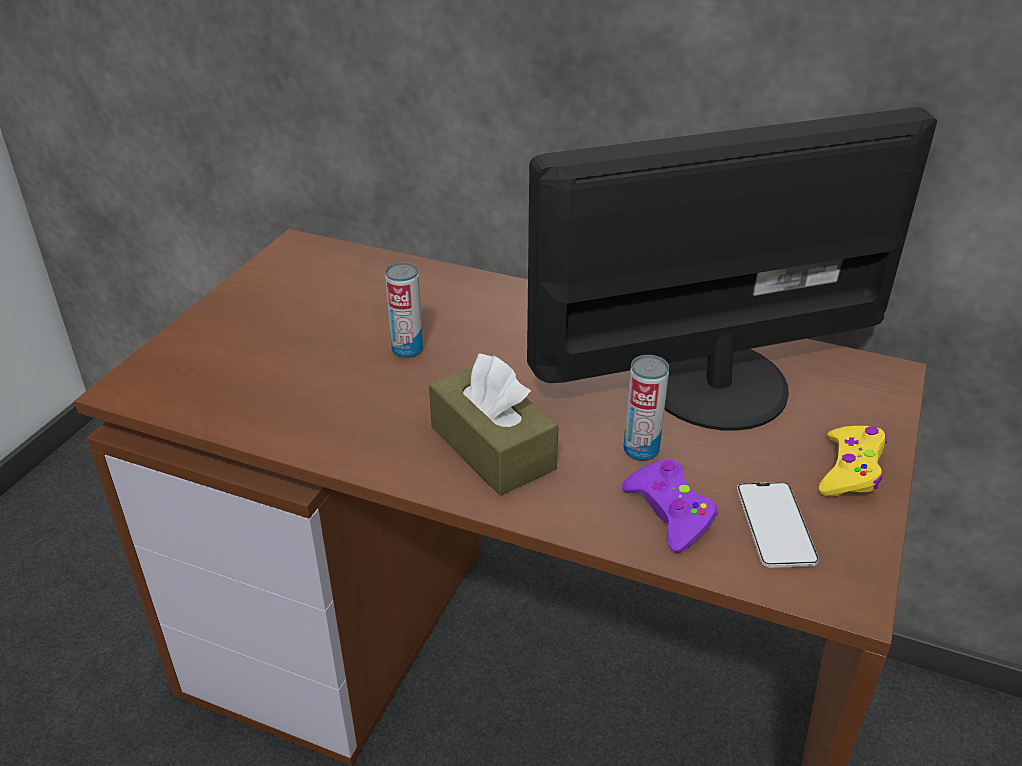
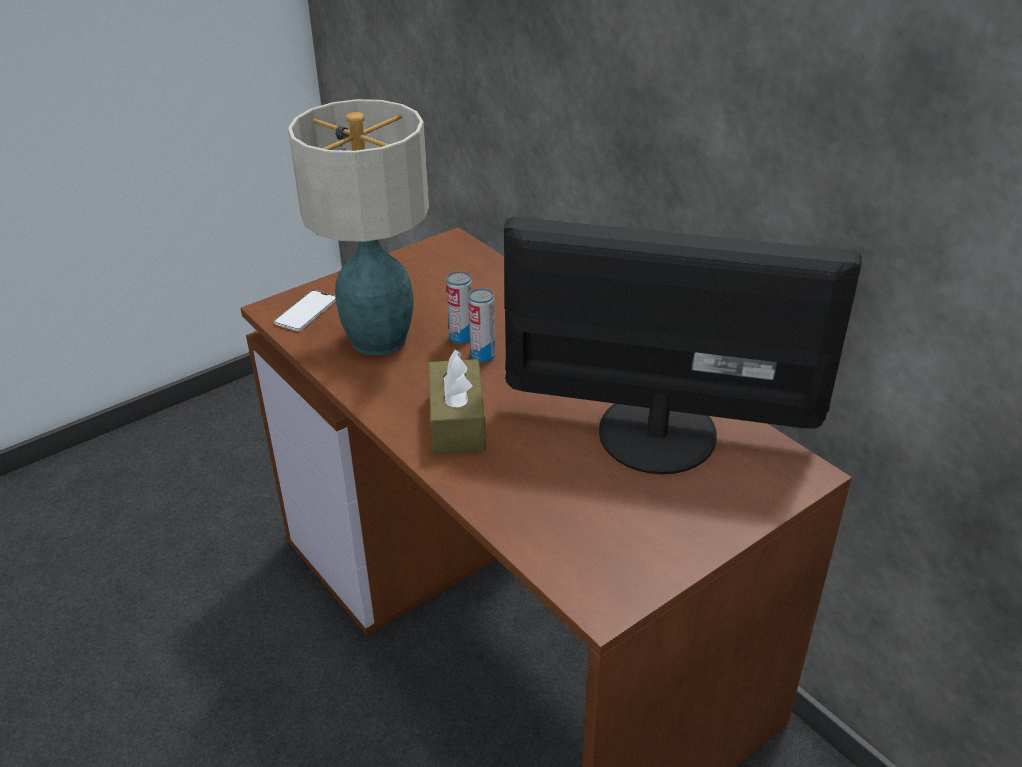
camera: 30 degrees right, 0 degrees up
(304, 384) = (377, 340): none -> table lamp
(641, 450) = (555, 459): can -> can (483, 356)
(669, 512) = (533, 506): purple game controller -> none
(775, 525) = (599, 542): phone -> phone (306, 311)
(850, 470) = (696, 529): yellow game controller -> none

